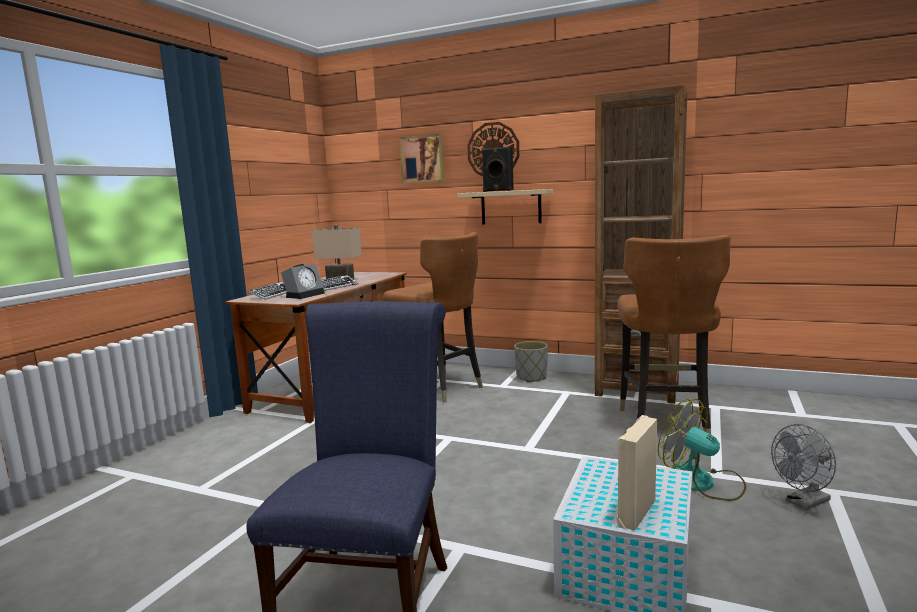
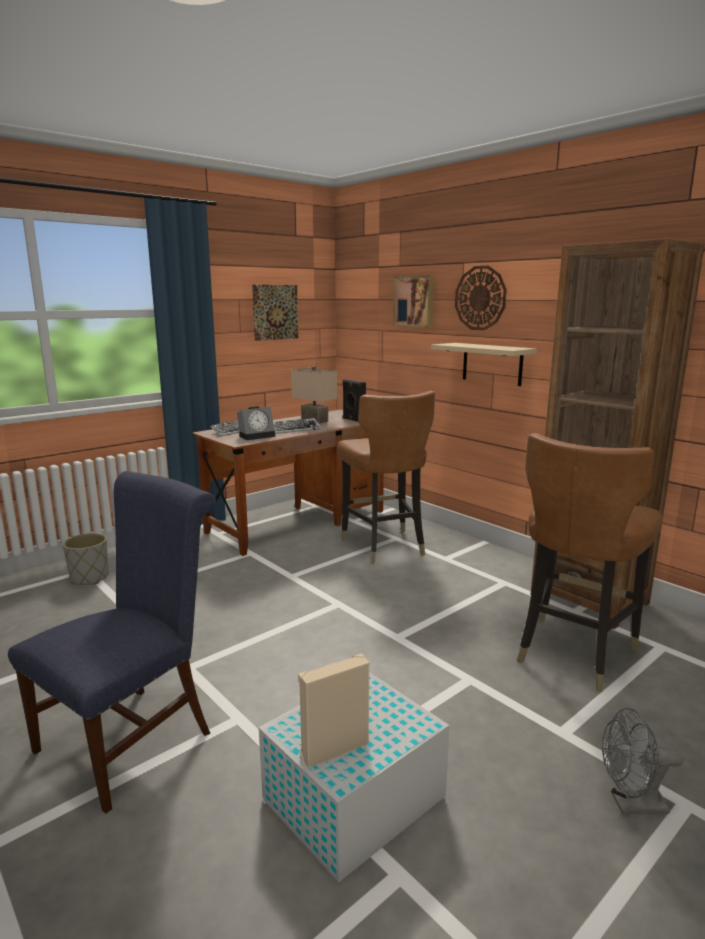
camera: 25 degrees right, 5 degrees up
(280, 175) = (275, 312): none -> picture
(497, 191) = (471, 346): black speaker -> black speaker (353, 420)
(531, 378) = (485, 556): grey planter -> grey planter (90, 578)
(702, 483) = (535, 736): fan -> none

